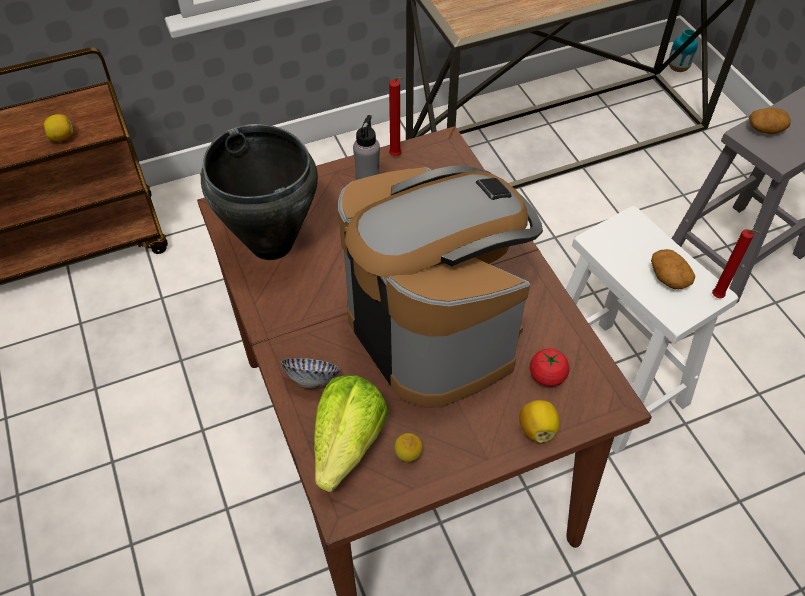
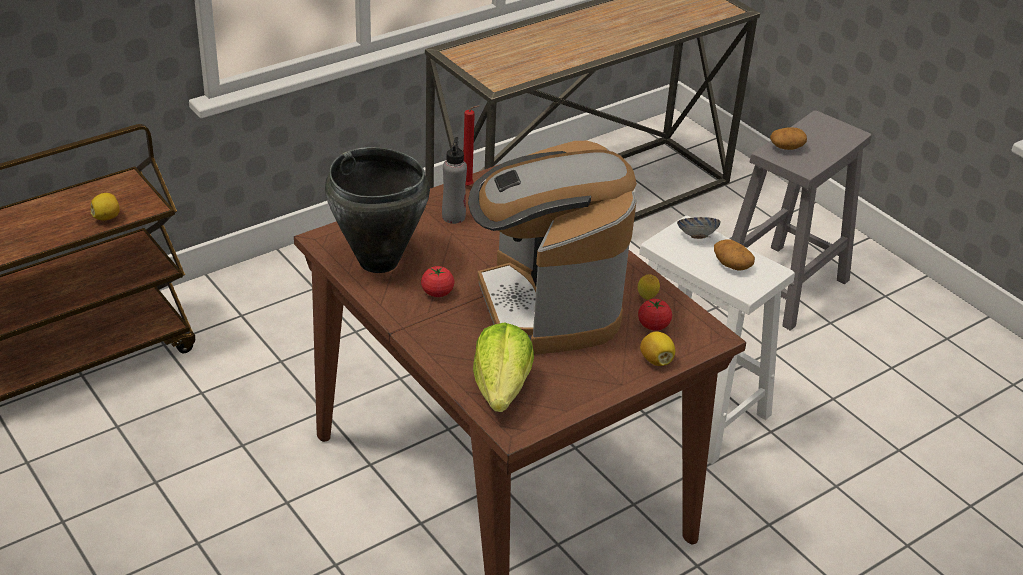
camera: 15 degrees left, 15 degrees down
(312, 379) = (453, 350): bowl -> bowl (696, 237)
(319, 295) = (437, 292): none -> tomato
(408, 456) = (555, 391): lemon -> lemon (646, 299)
(434, 329) = (547, 305): coffee machine -> coffee machine turned 150 degrees counterclockwise
(677, 68) = (687, 132): vase -> none
(718, 298) = (778, 274): red candle -> none

